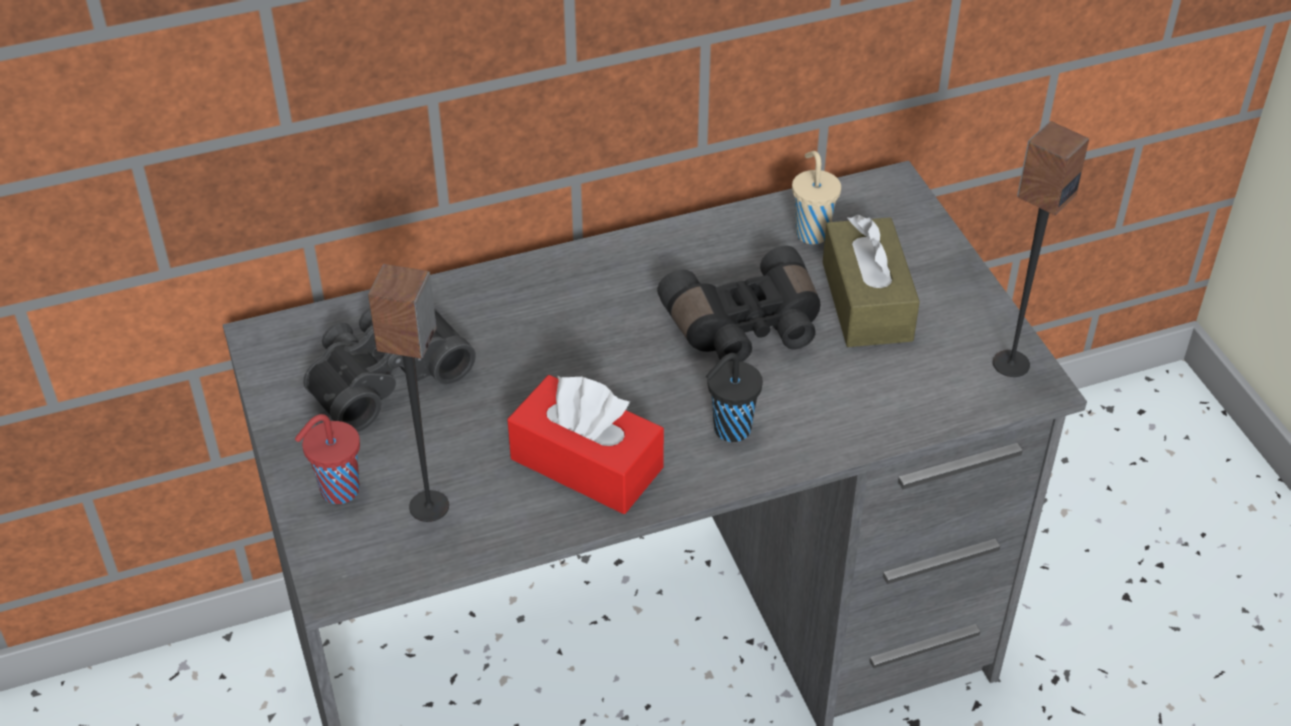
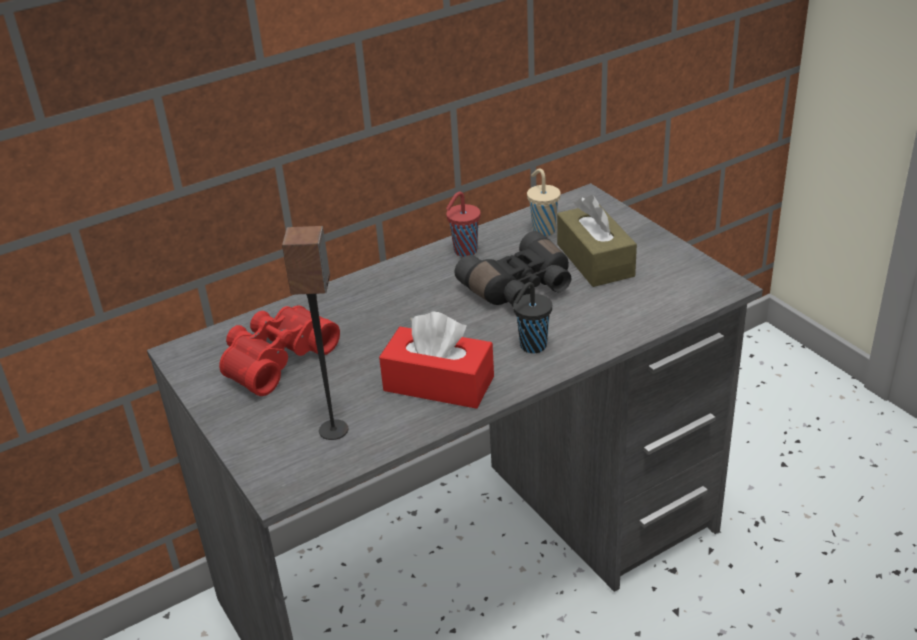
camera: 10 degrees left, 10 degrees down
(337, 491) = (262, 433): red cup -> red cup (464, 251)
(384, 376) = (275, 359): black binoculars -> red binoculars
(1010, 363) = (704, 277): speaker -> none

